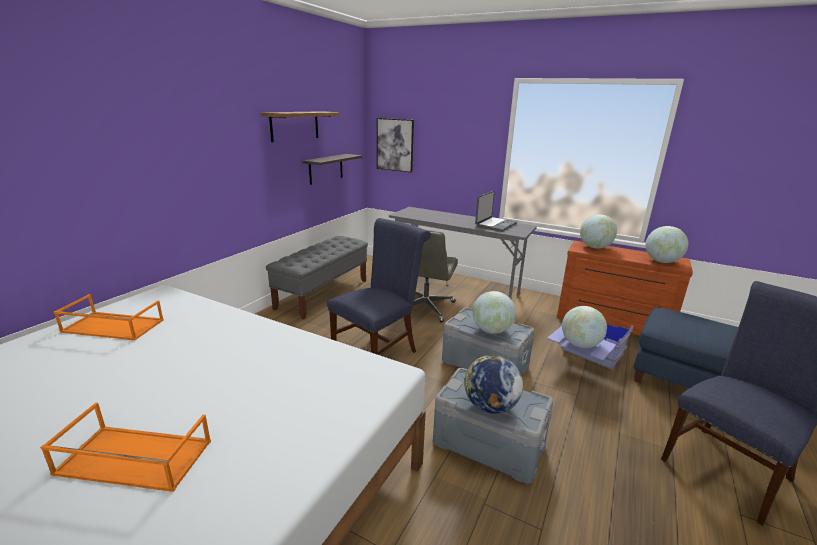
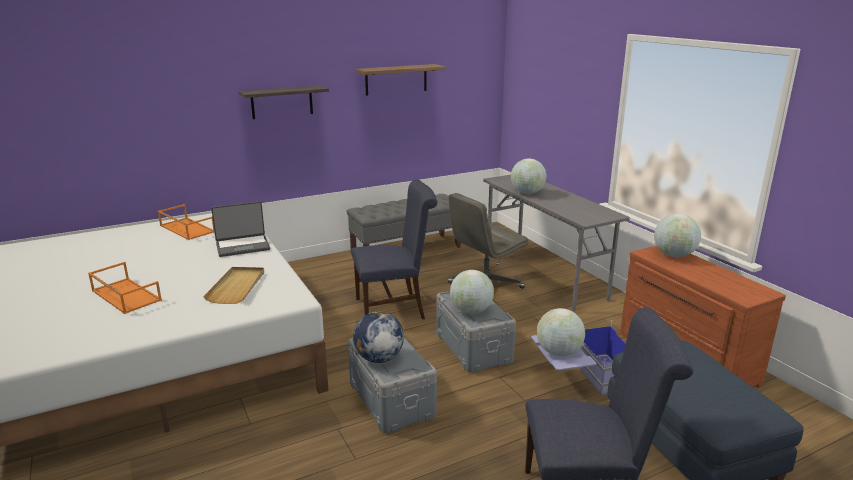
camera: 35 degrees right, 0 degrees up
(297, 381) = (237, 287): none -> beige tray
(326, 168) = (436, 122): shelf -> shelf (282, 102)
(395, 145) = (524, 100): picture -> none
(495, 225) = (578, 207): laptop -> laptop (243, 246)
(661, 261) = (730, 288): globe -> globe (527, 193)

